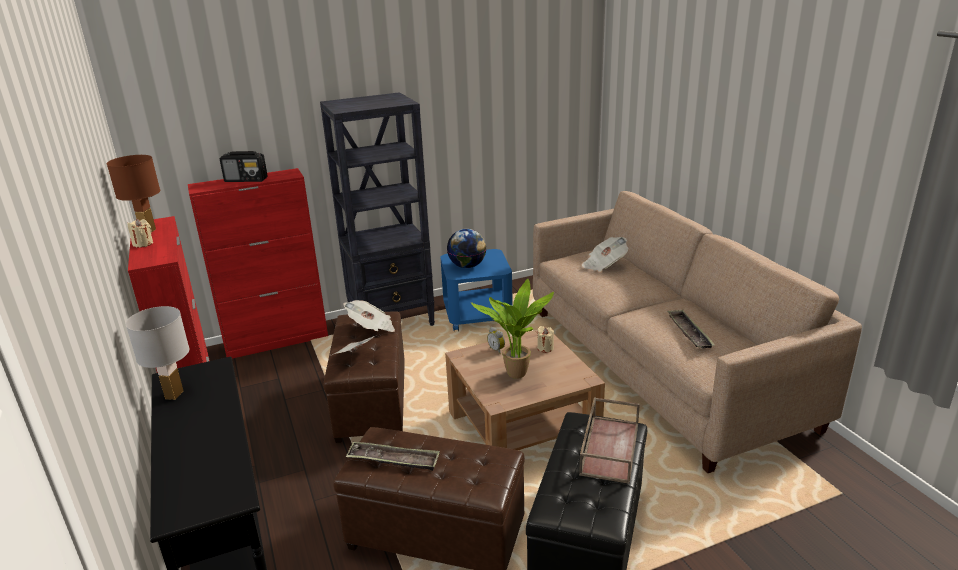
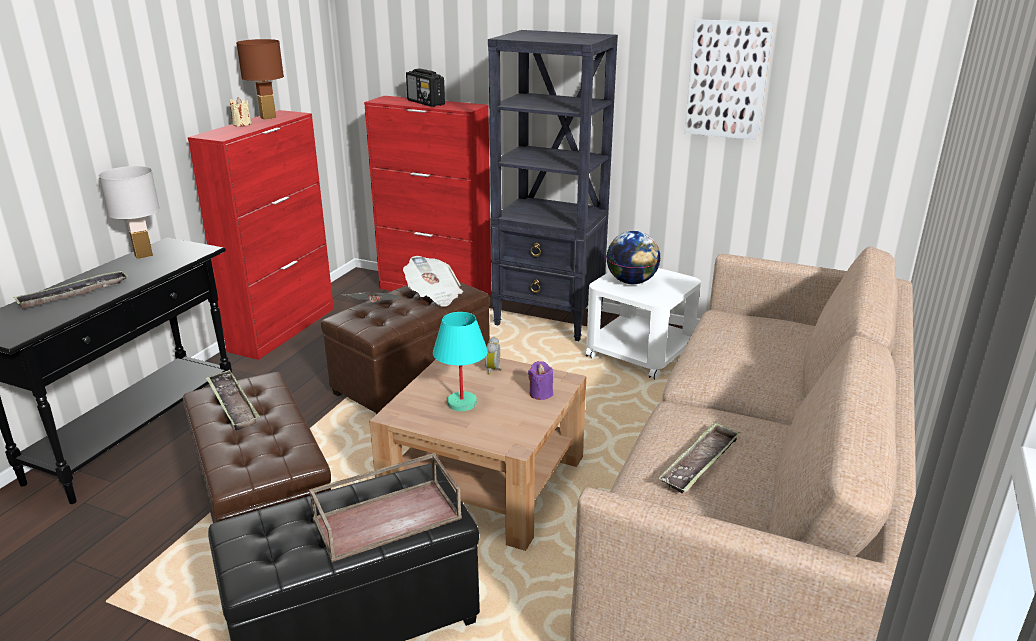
camera: 45 degrees right, 0 degrees up
(196, 448) = (74, 294): none -> tray
(477, 314) = (640, 352): blue side table -> white side table
(478, 110) = (727, 80): none -> picture
(519, 376) = (462, 403): potted plant -> turquoise table lamp
(545, 348) = (540, 393): beige candle -> purple candle
(604, 265) = (760, 340): newspaper -> none

